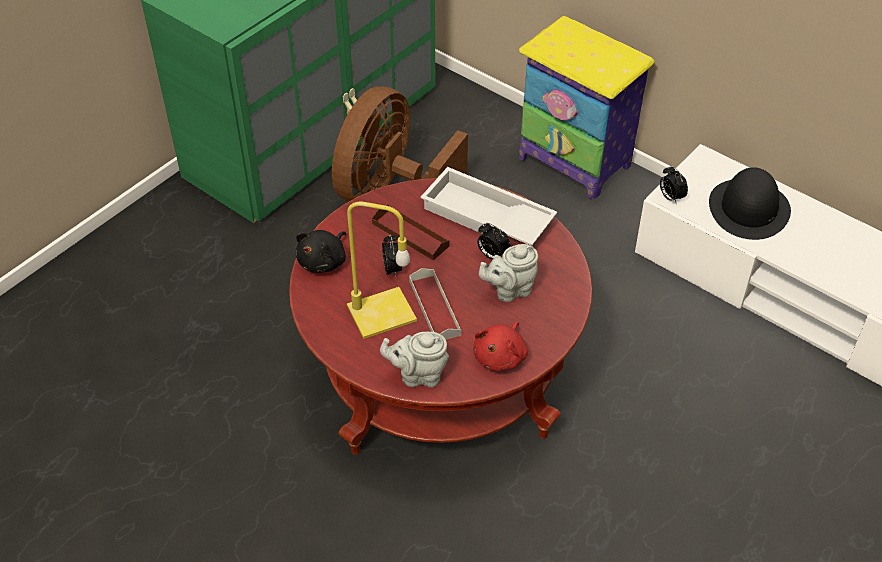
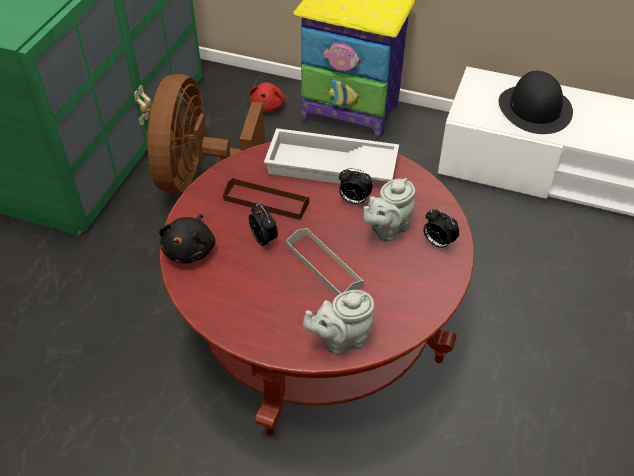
camera: 20 degrees left, 0 degrees up
(380, 314) = (272, 287): yellow table lamp -> none
(501, 356) = (412, 296): red plush toy -> red plush toy (268, 106)
(670, 197) = (466, 115): alarm clock -> alarm clock (437, 243)

